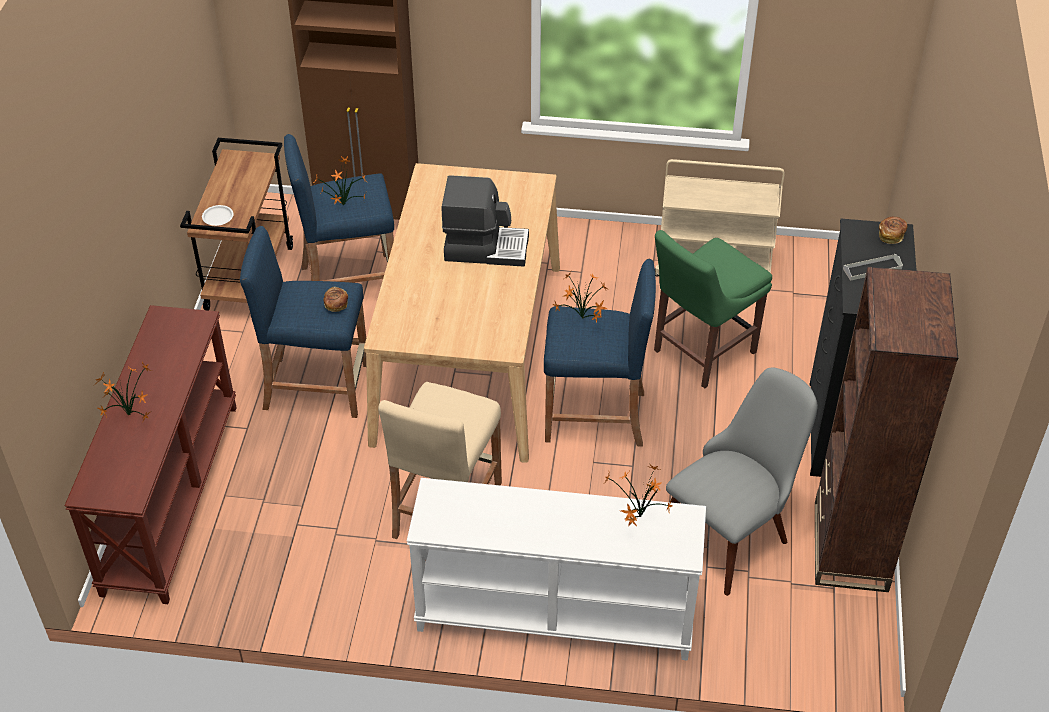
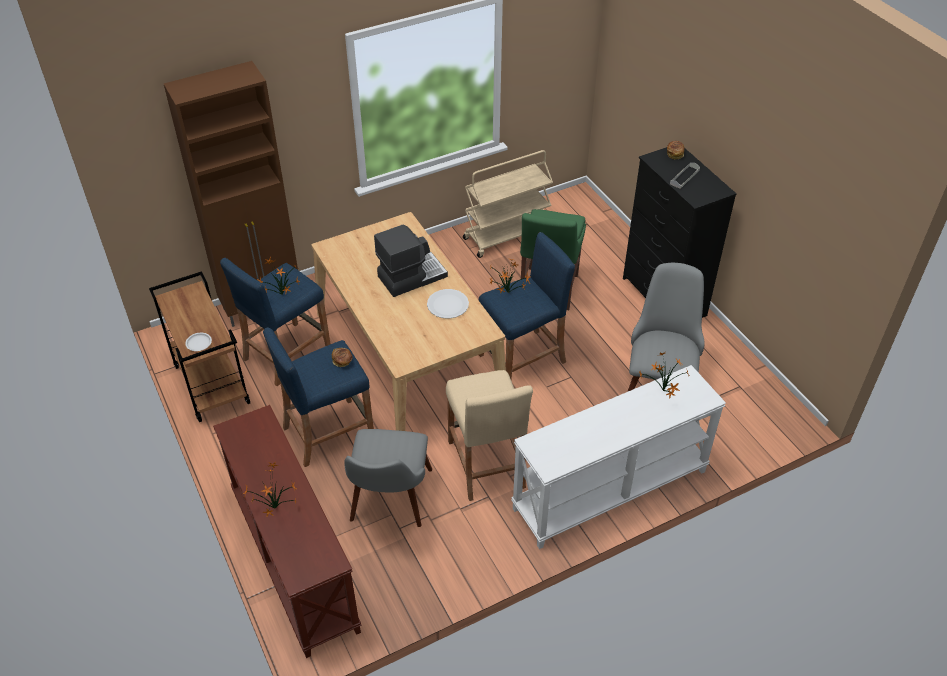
camera: 35 degrees left, 0 degrees up
(308, 494) = (389, 504): none -> grey chair
(494, 297) = (448, 304): none -> white plate
(850, 546) = (726, 358): brown bookcase -> none

